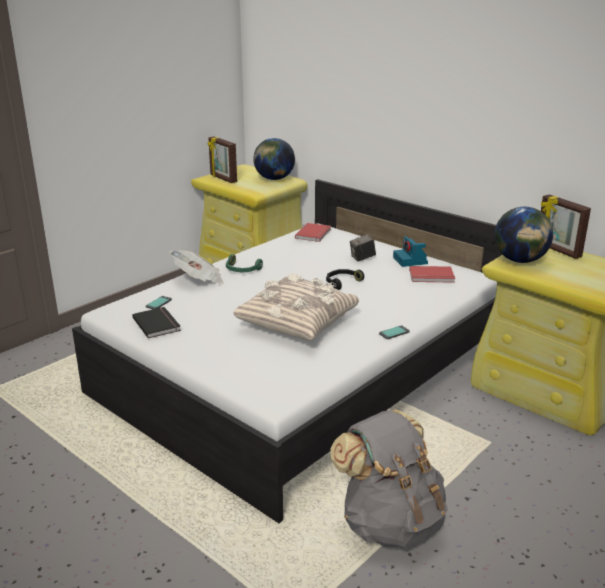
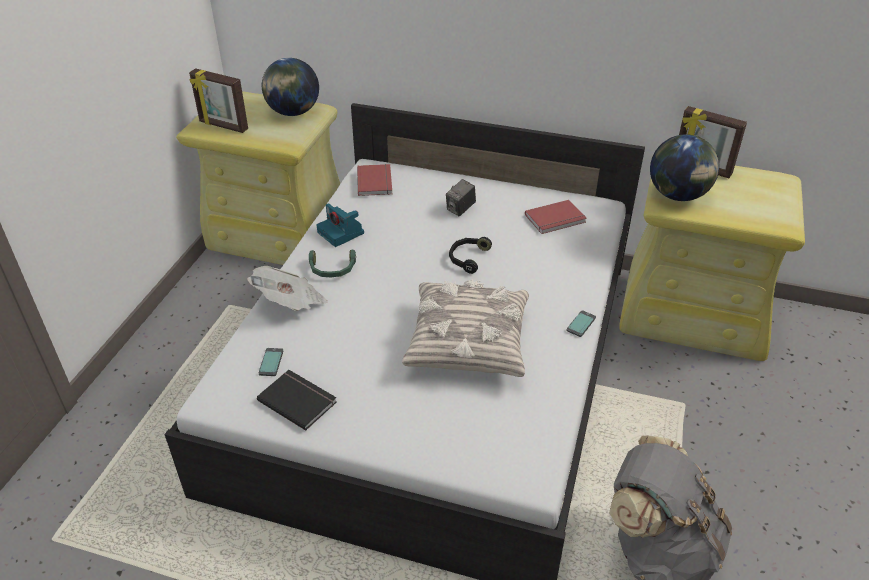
camera: 25 degrees left, 15 degrees up
(410, 261) = (516, 199): camera -> camera (341, 233)

